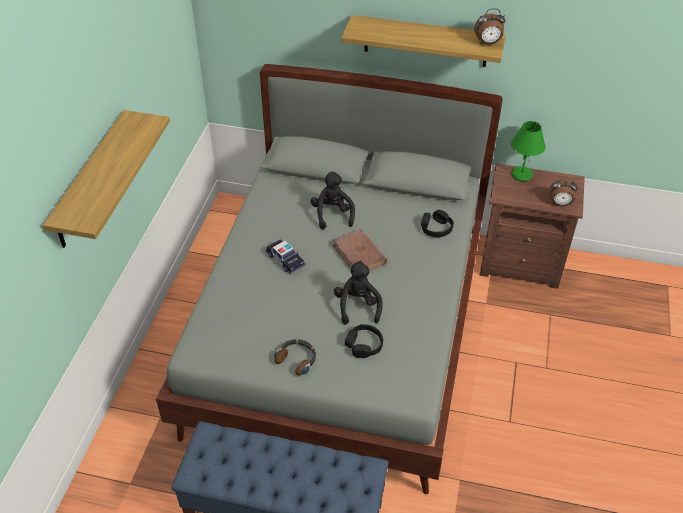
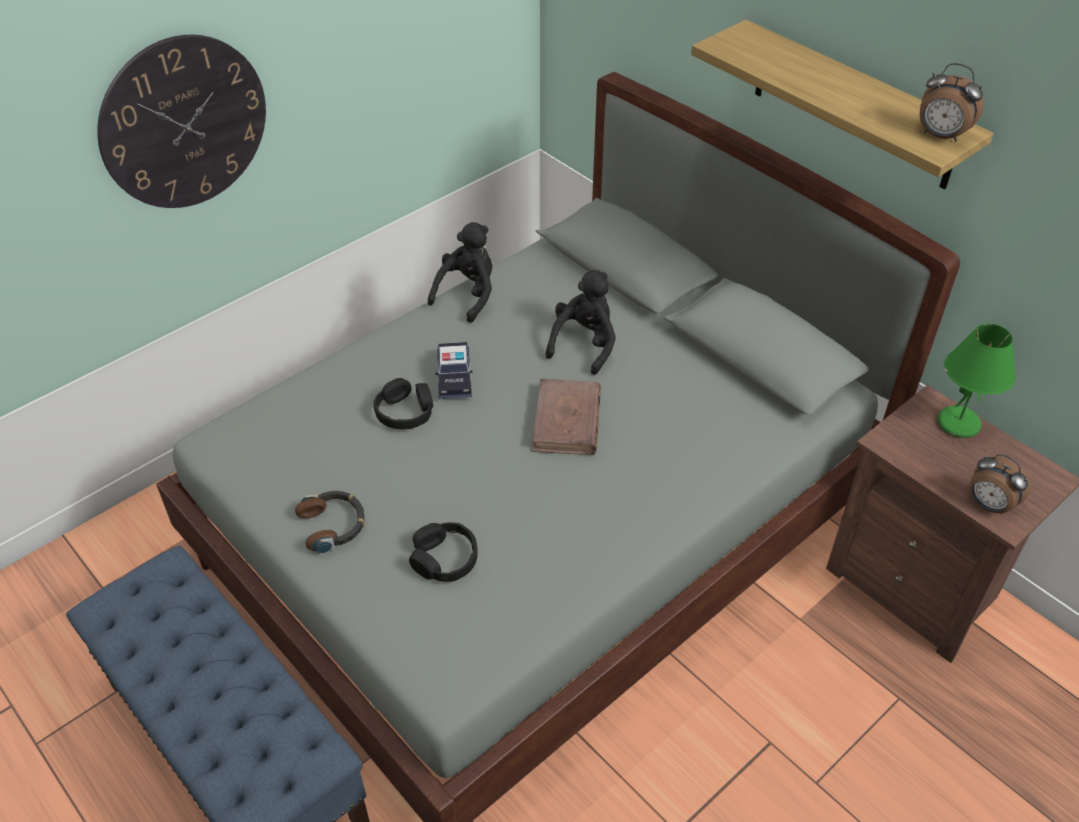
camera: 35 degrees right, 0 degrees up
(90, 180) = (184, 123): shelf -> wall clock
(357, 306) = (491, 496): black plush toy -> black plush toy (467, 294)
(436, 228) = (726, 440): black headphones -> black headphones (405, 412)

